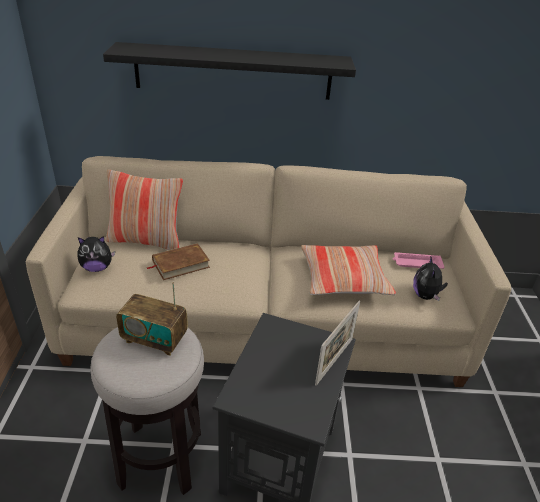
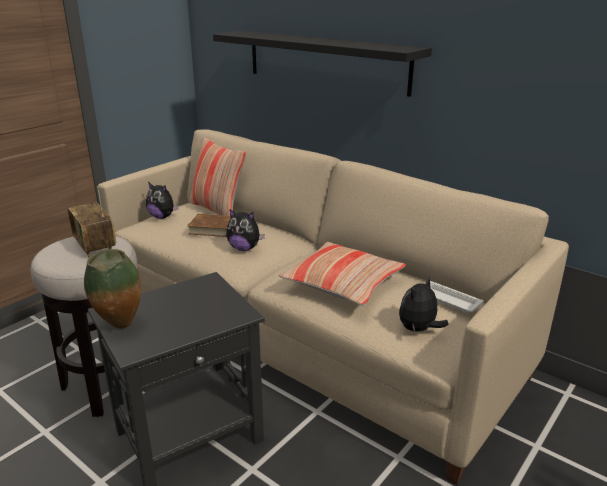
camera: 40 degrees right, 10 degrees down
(232, 275) = (244, 248): none -> plush toy
(269, 407) = (120, 327): none -> vase
(334, 361) = (218, 323): picture frame -> none
(416, 263) = (447, 300): pink tray -> white tray

